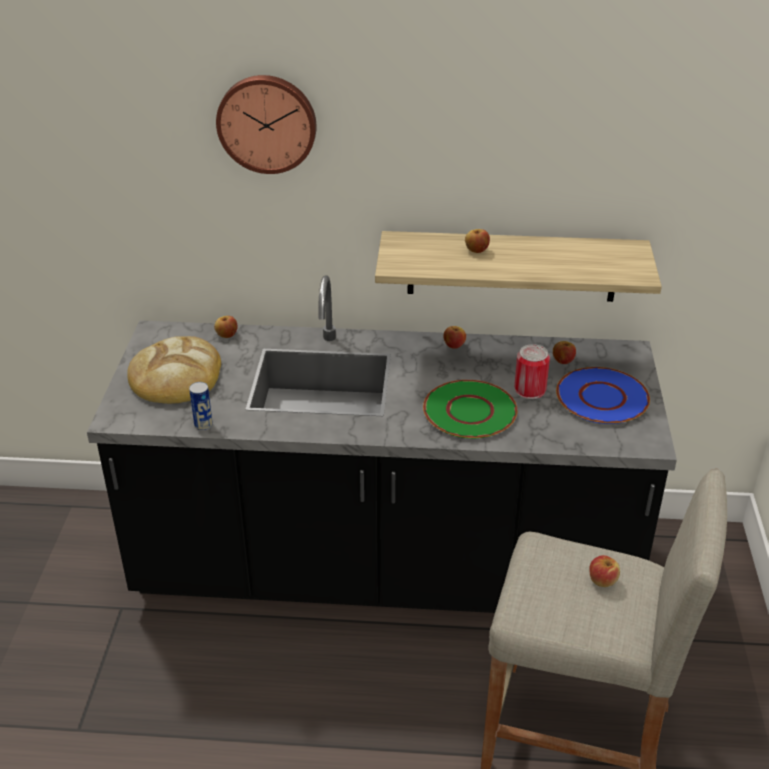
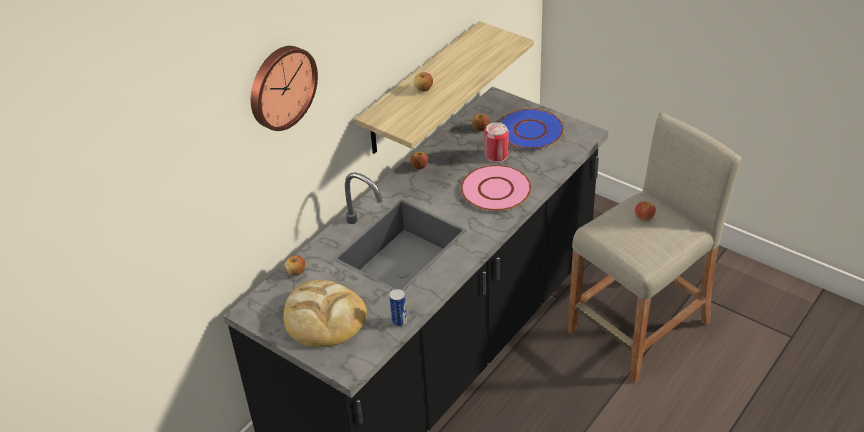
camera: 55 degrees left, 5 degrees up
(470, 411) = (496, 189): green plate -> pink plate

